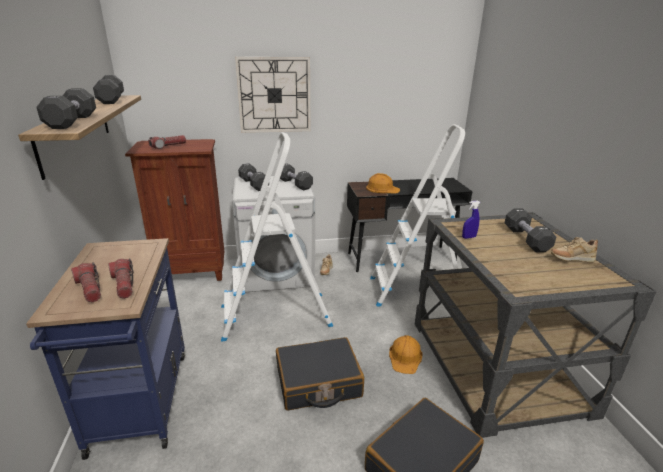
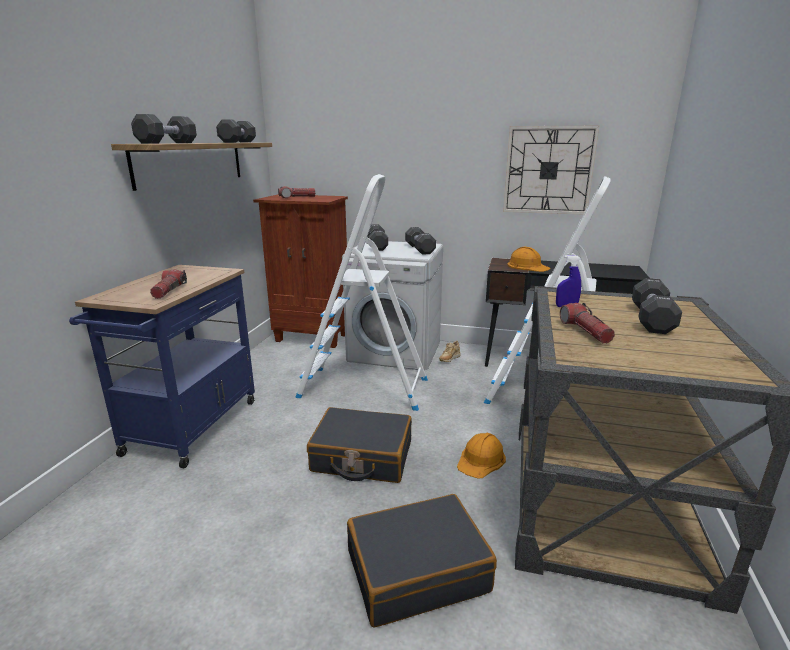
camera: 25 degrees right, 5 degrees down
(90, 289) = (142, 290): flashlight -> flashlight (585, 331)
(274, 95) = (412, 150): wall clock -> wall clock (548, 170)
(570, 259) = (697, 346): beige shoe -> none

